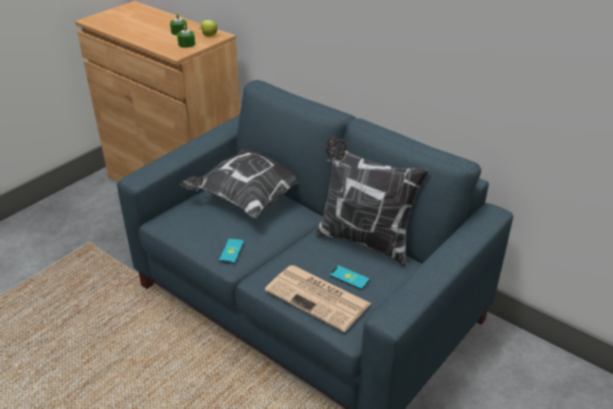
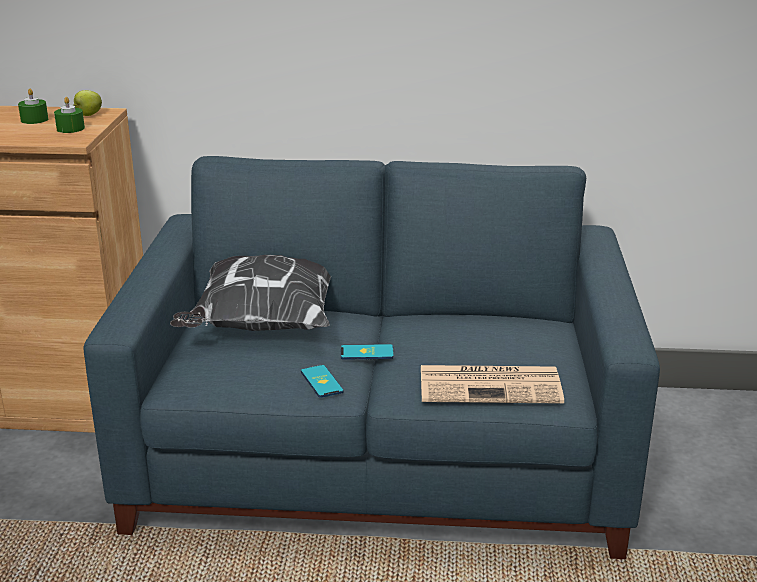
camera: 35 degrees left, 10 degrees down
(349, 277) = (498, 354): phone -> phone (367, 352)
(363, 240) = (461, 318): pillow -> none

